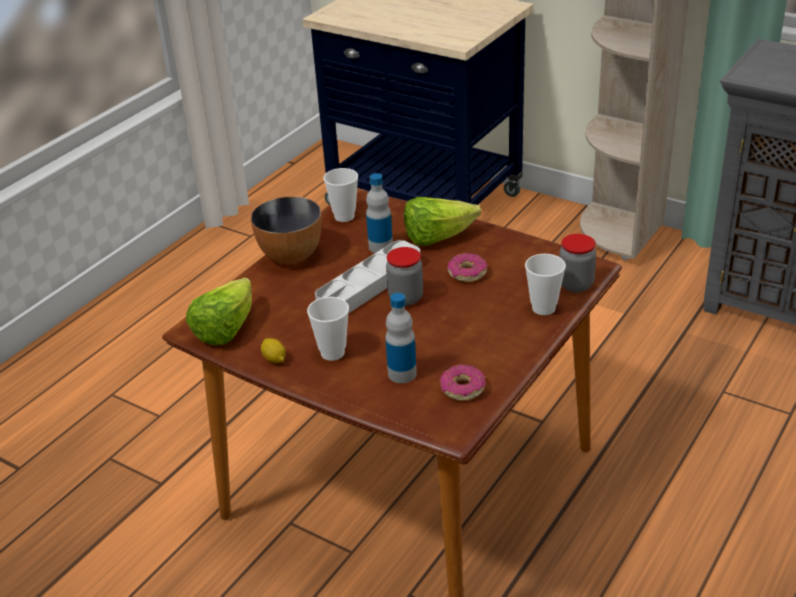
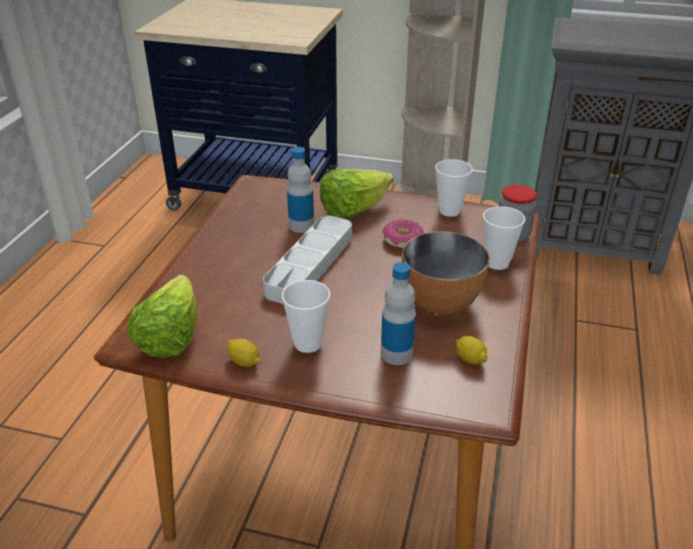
camera: 20 degrees left, 0 degrees up
(290, 256) = (210, 247): bowl -> bowl (440, 303)
(344, 216) = (248, 202): cup -> cup (449, 211)
(406, 298) = (355, 272): jar -> none
(462, 388) = (469, 359): donut -> lemon

